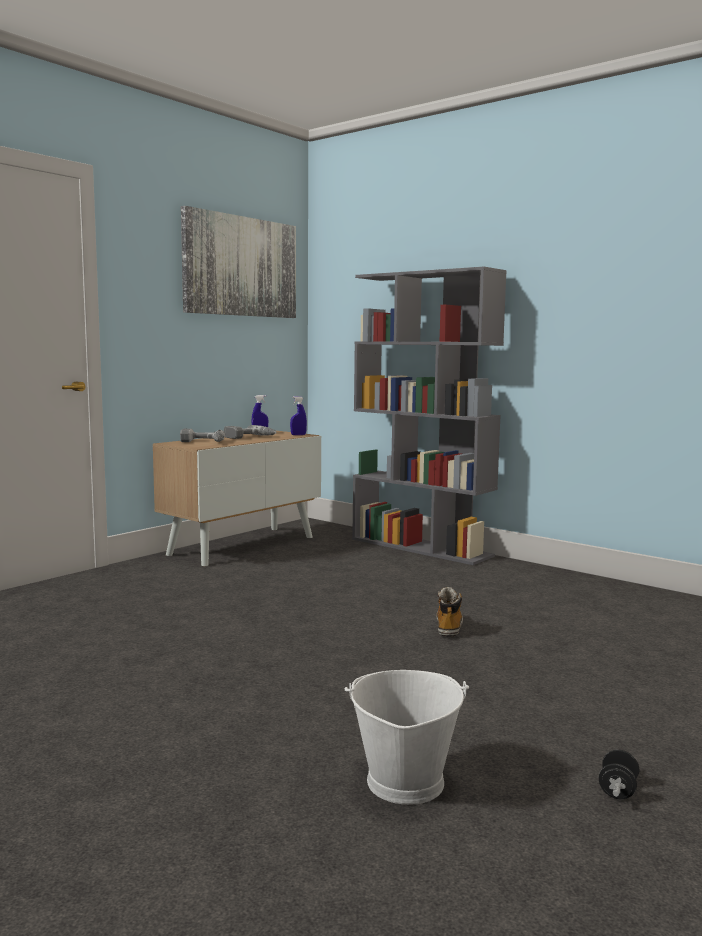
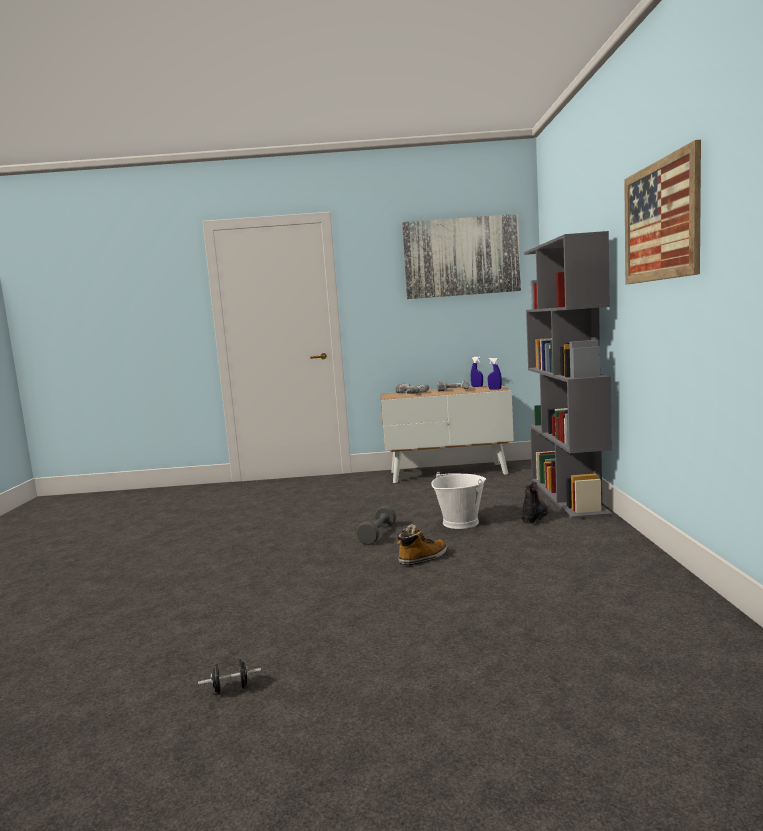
camera: 50 degrees right, 0 degrees up
(343, 619) = (377, 534): none -> grey dumbbell
(404, 782) = (174, 629): white bucket -> white bucket (460, 522)
(438, 569) = (534, 516): none -> boot
(602, 272) = (660, 221): none -> picture

